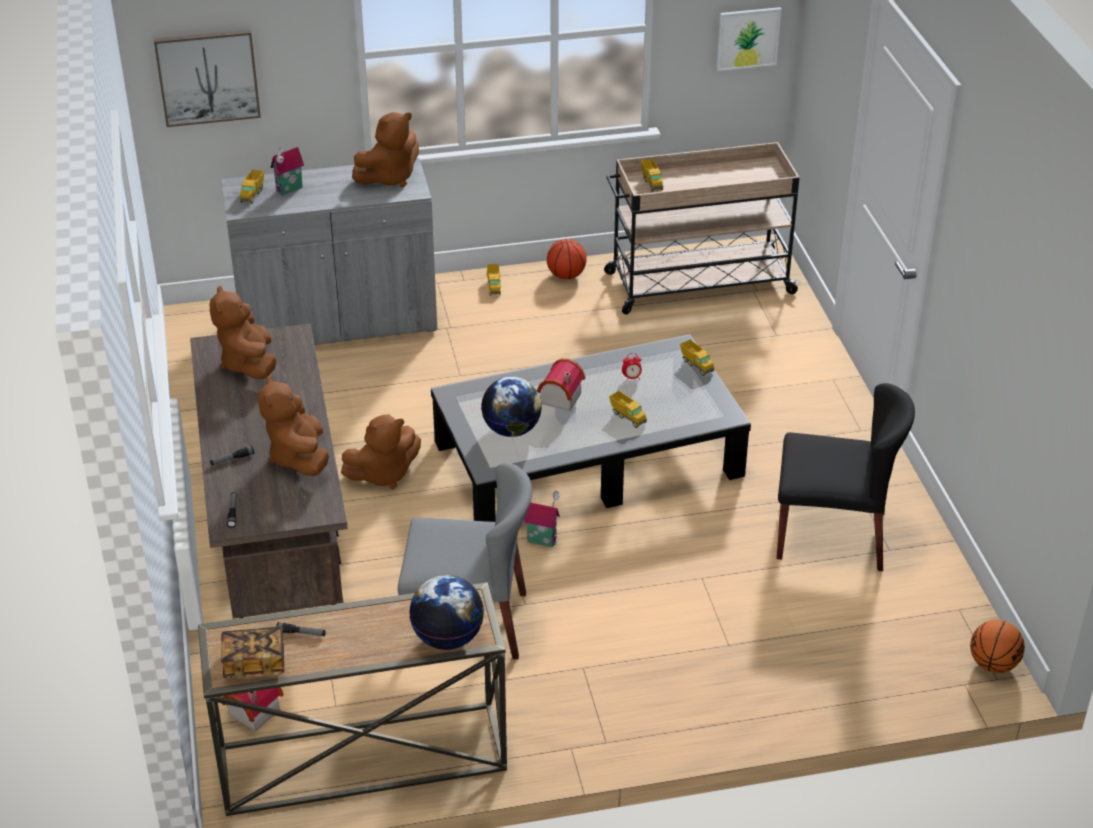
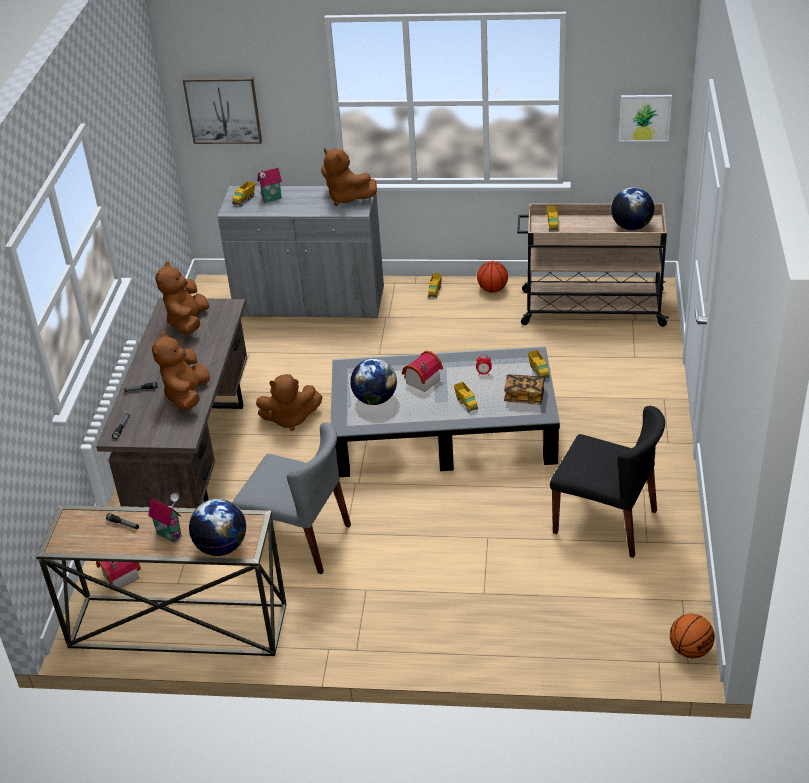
camera: 20 degrees right, 0 degrees up
(254, 663) = (81, 540): book -> book (524, 396)
(389, 177) = (346, 198): brown plush toy -> brown plush toy turned 60 degrees clockwise
(542, 539) = (382, 487): toy house -> toy house (170, 534)
(747, 175) = (631, 227): none -> globe

